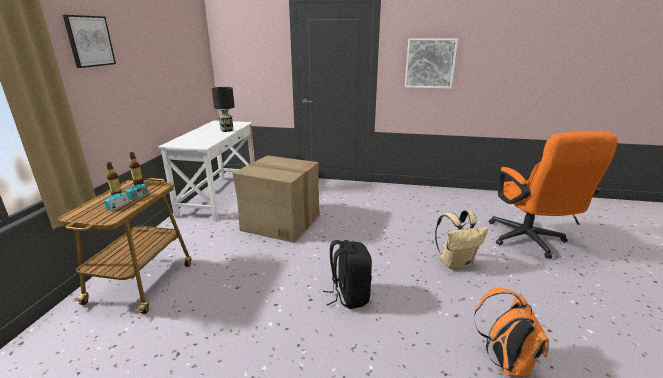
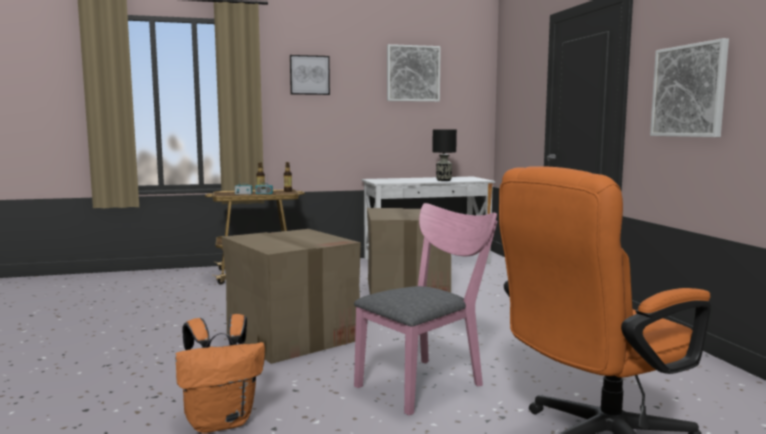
camera: 65 degrees right, 15 degrees down
(167, 34) = (413, 73): none -> picture
(349, 296) = (292, 336): black backpack -> cardboard box
(456, 263) = (425, 382): beige backpack -> pink chair

